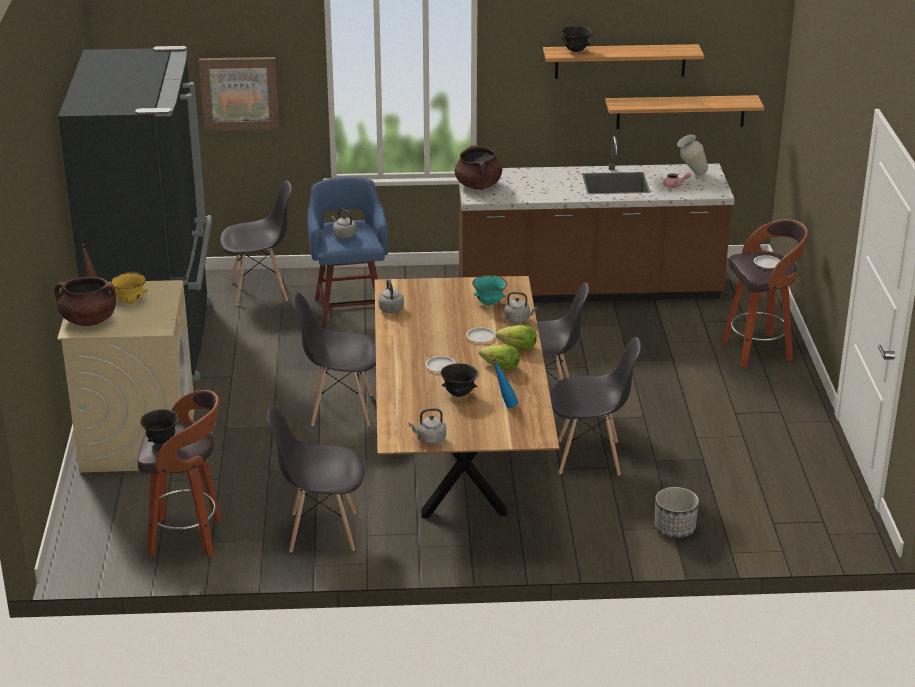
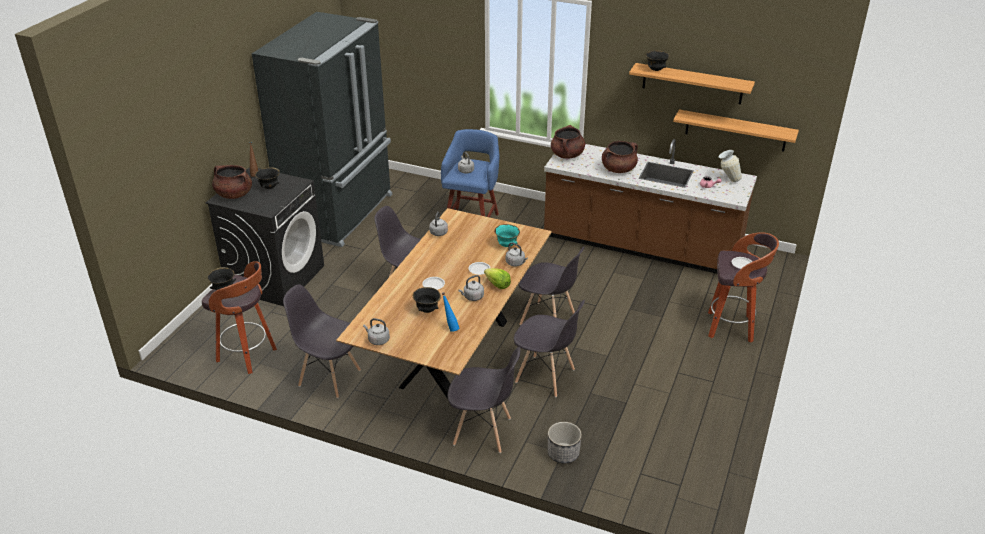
camera: 25 degrees right, 5 degrees up
(131, 301) = (269, 187): yellow bowl -> black bowl
(138, 439) = (275, 277): beige washing machine -> black washing machine
(239, 93) = (429, 58): picture -> none
(260, 291) = (427, 194): grey chair -> grey chair (483, 432)
(500, 367) = (472, 297): lettuce -> grey kettle
(555, 189) = (618, 169): none -> brown cooking pot

